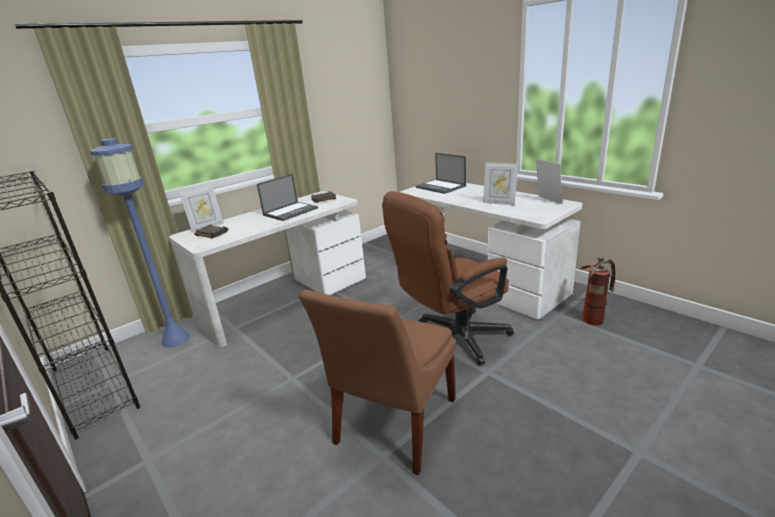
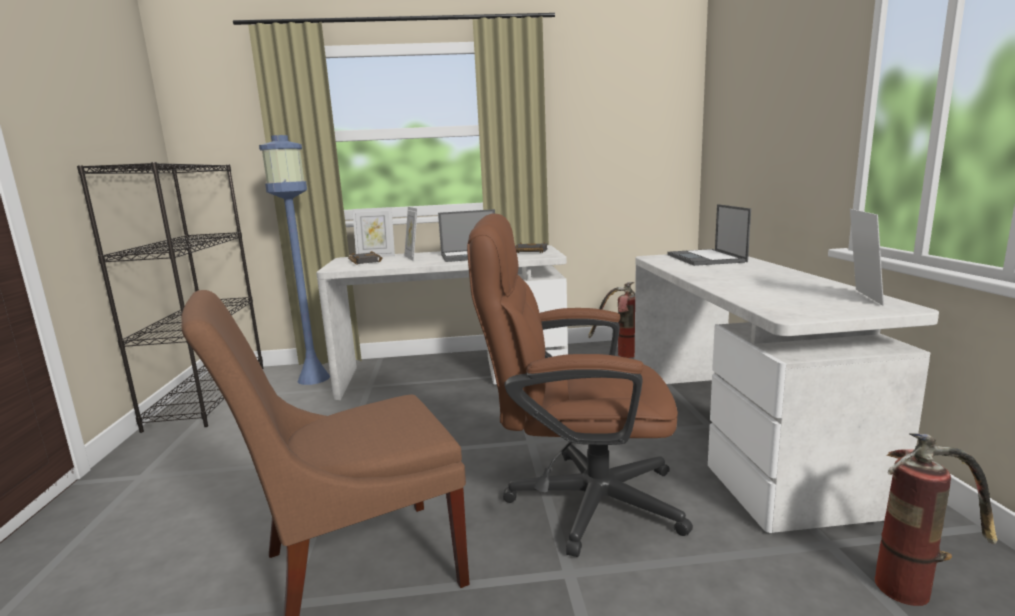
camera: 35 degrees right, 10 degrees down
(375, 253) = (620, 355): none -> fire extinguisher
(499, 203) = (757, 286): picture frame -> picture frame (412, 257)

